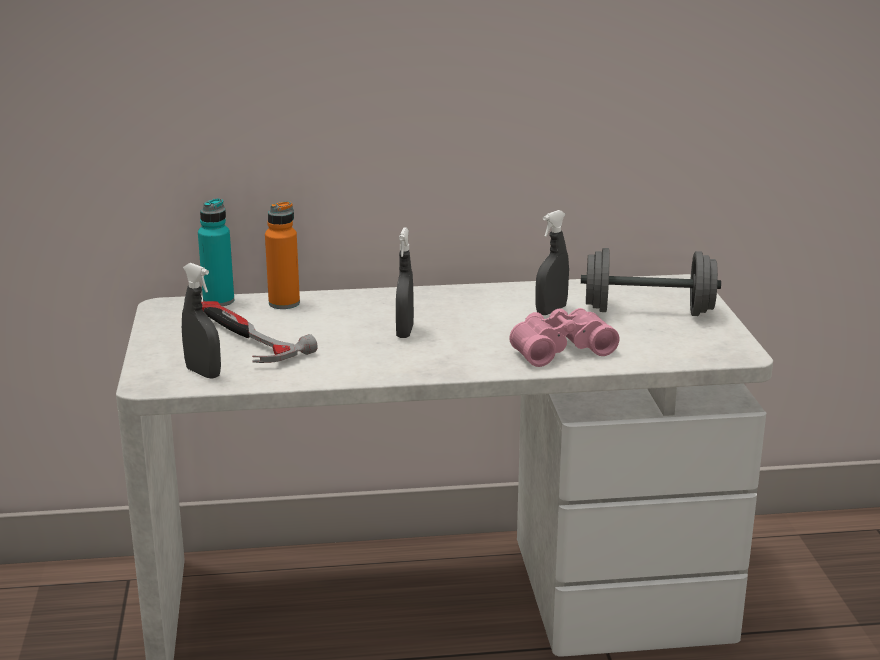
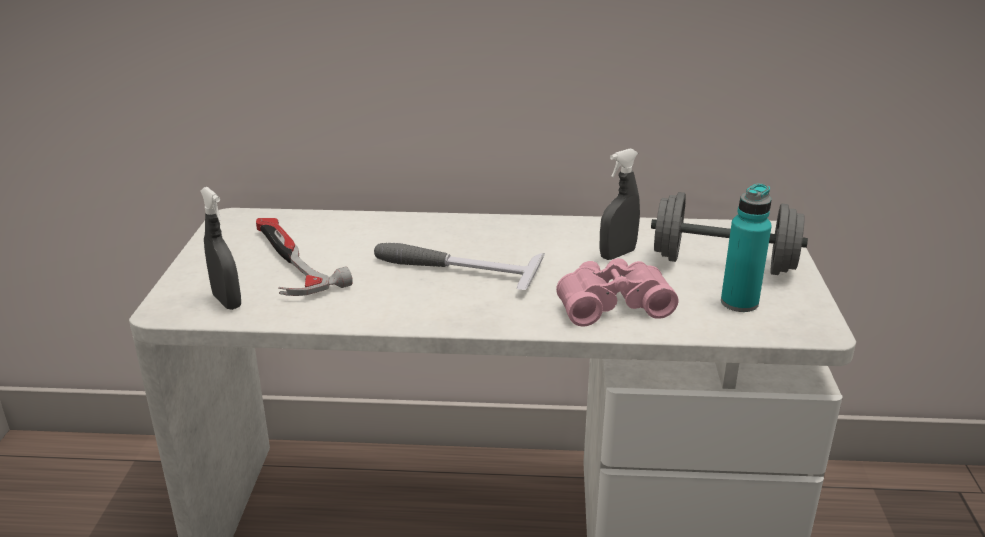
camera: 10 degrees right, 5 degrees up
(218, 301) = (286, 216): turquoise bottle -> turquoise bottle (739, 303)
(284, 303) = (348, 224): orange bottle -> none
(405, 332) = (454, 268): grey spray bottle -> hammer

